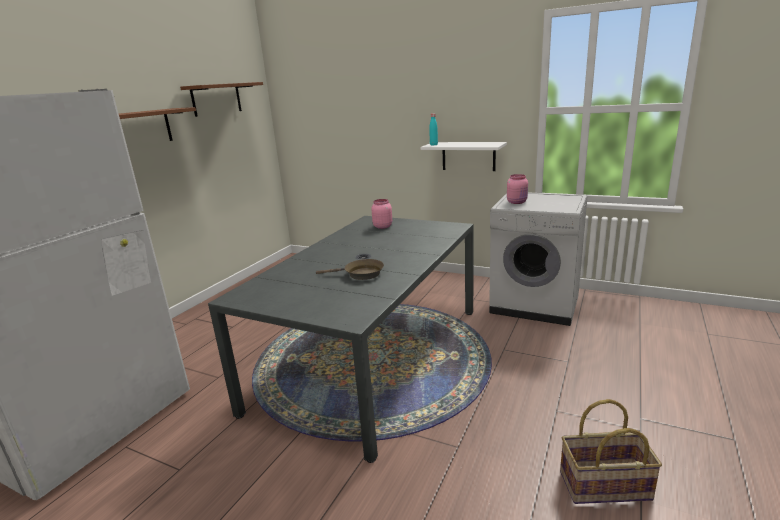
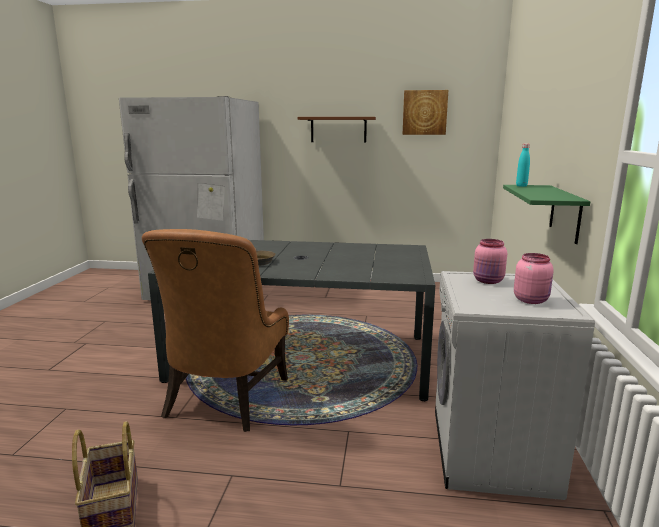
camera: 70 degrees right, 5 degrees down
(216, 99) = (424, 112): brown shelf -> picture
(382, 226) = (391, 254): pink jar -> pink jar (531, 300)
(431, 410) = (226, 398): none -> brown chair
(468, 156) = (565, 213): white shelf -> green shelf

